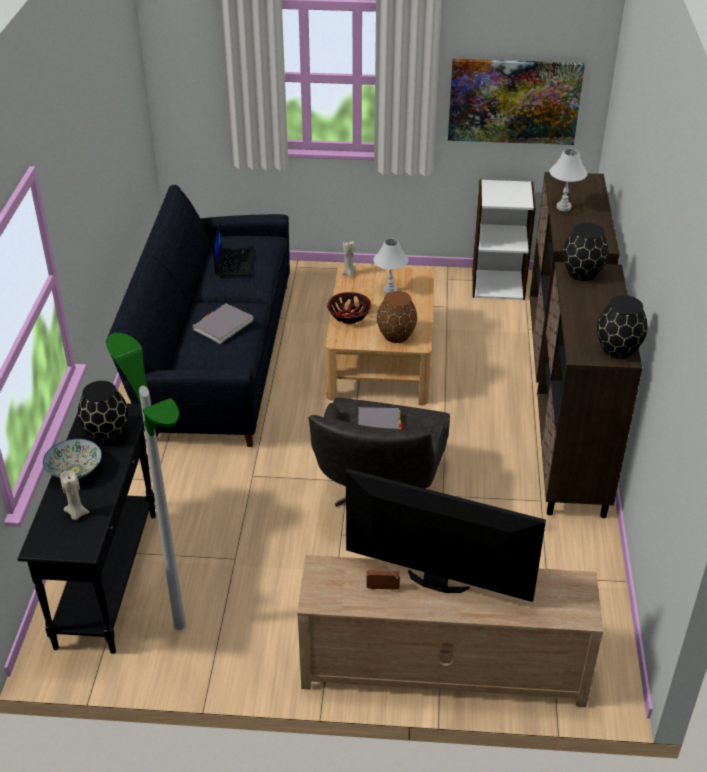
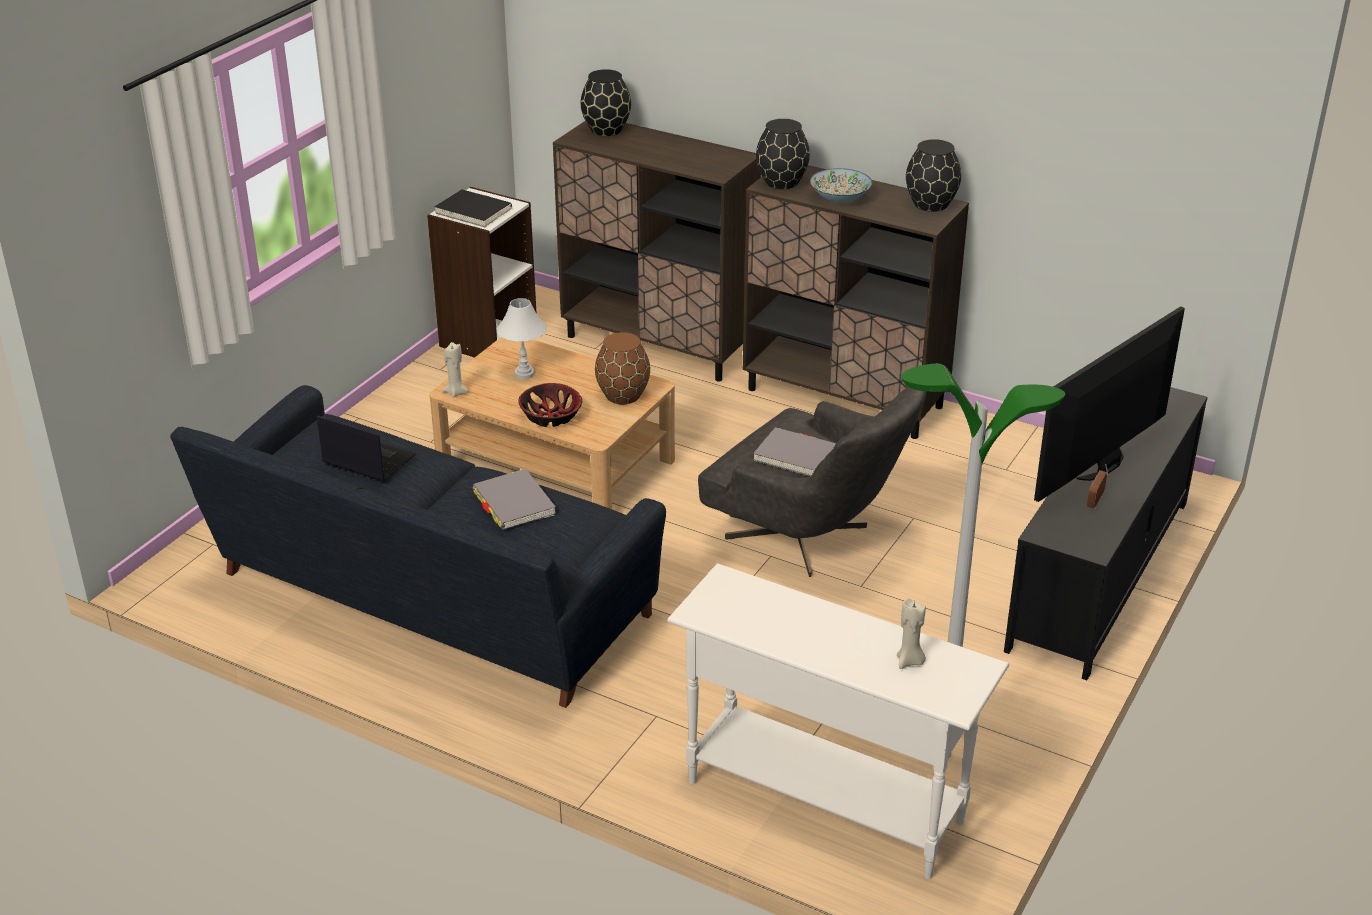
camera: 65 degrees left, 5 degrees down
(75, 471) = (821, 648): bowl -> bowl (840, 198)
(106, 433) = (758, 608): black vase -> black vase (607, 130)
(108, 578) = (823, 801): black console table -> white console table
(442, 667) = (1099, 574): beige tv stand -> black tv stand
(500, 192) = (473, 211): none -> black book
(514, 101) = (436, 90): picture -> none
(563, 207) = (641, 154): white table lamp -> none

